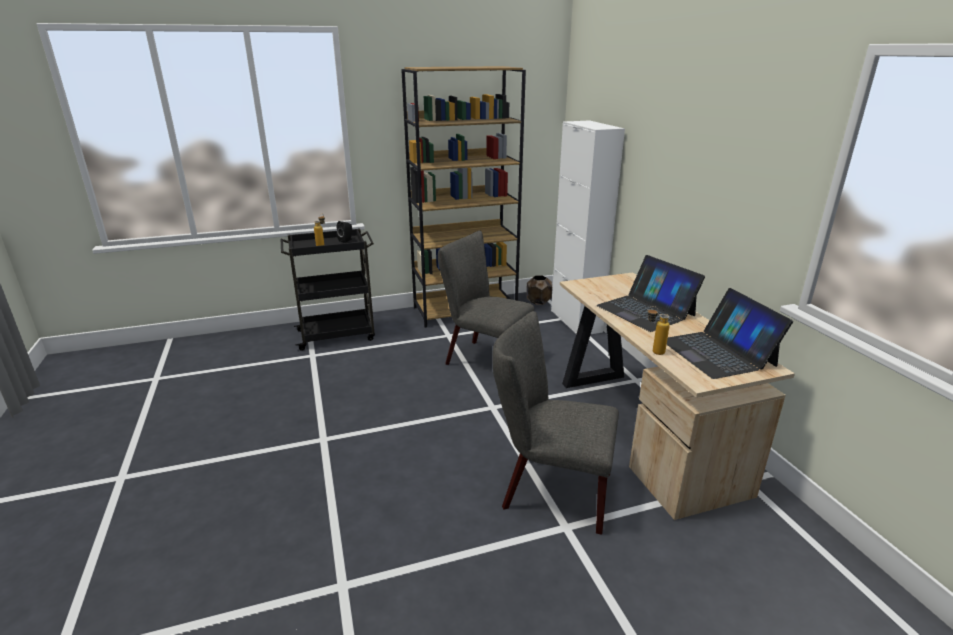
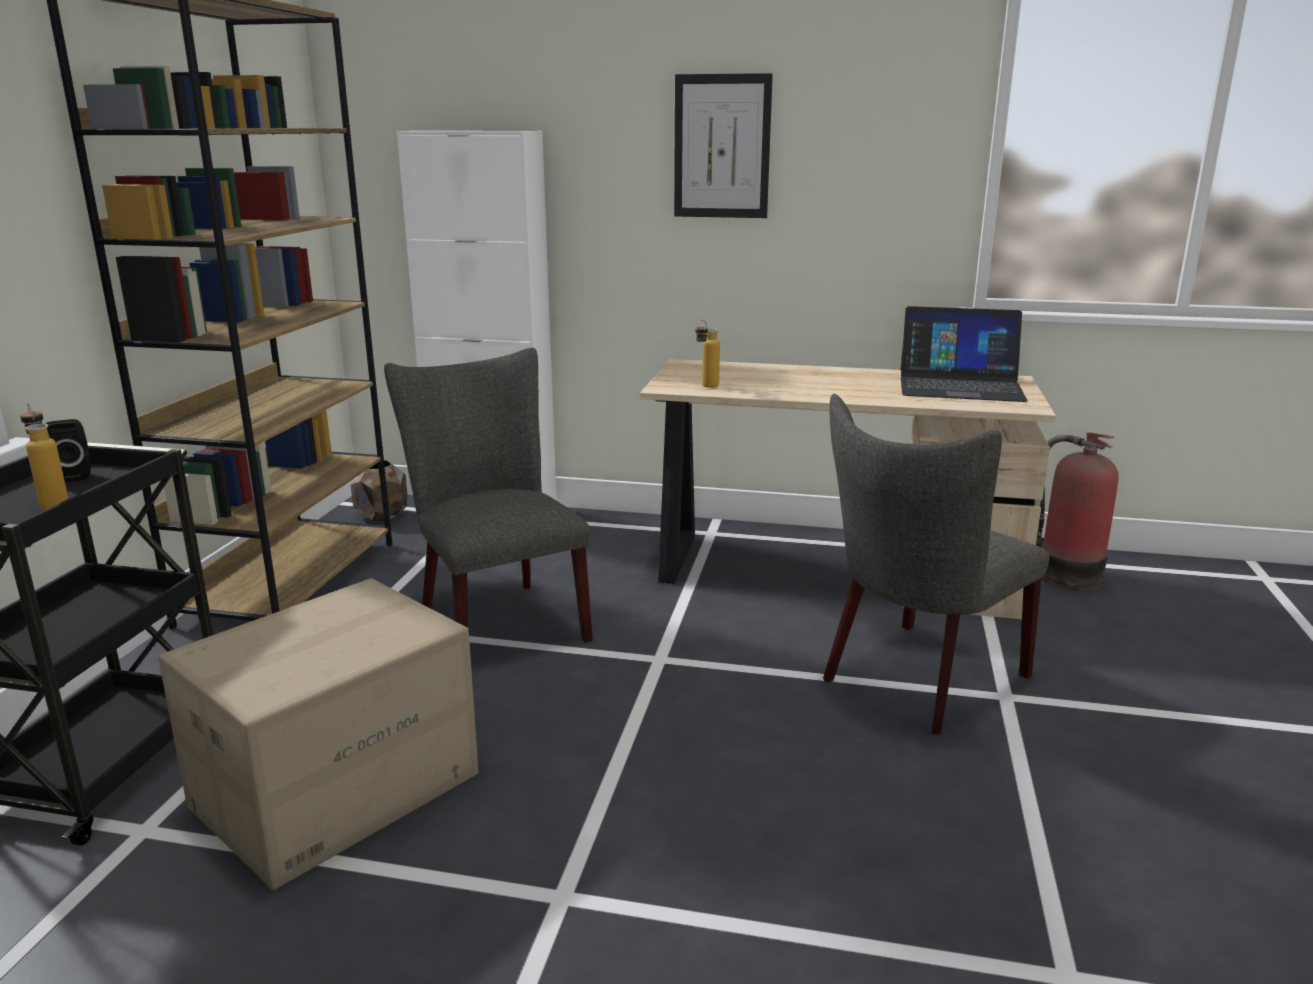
camera: 60 degrees left, 5 degrees down
(350, 375) = (336, 789): none -> cardboard box
(482, 359) = (496, 620): grey chair -> grey chair turned 90 degrees clockwise
(646, 310) = (807, 381): laptop -> none
(653, 352) = (934, 405): bottle -> bottle (705, 387)
(690, 153) = (722, 147): none -> picture
(771, 530) = (1064, 575): none -> fire extinguisher

